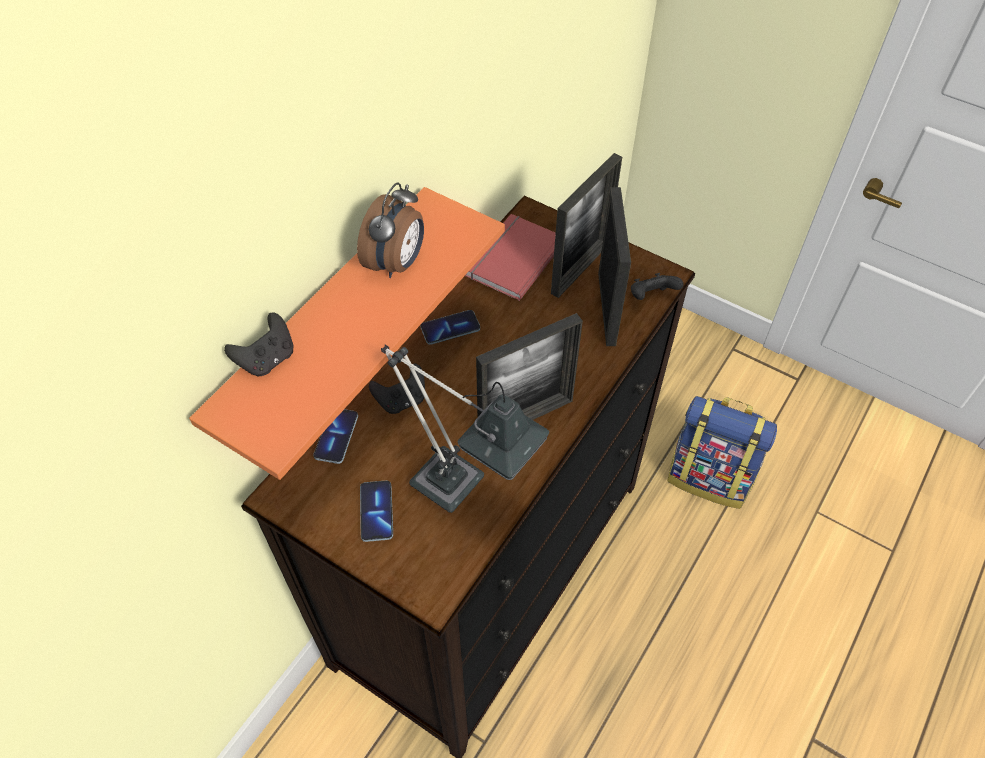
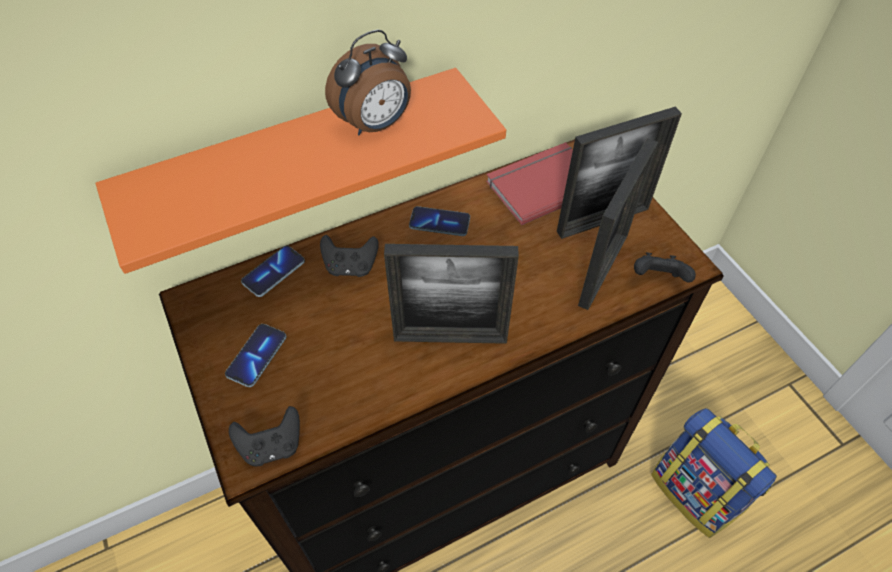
camera: 30 degrees right, 0 degrees up
(267, 359) = (196, 161): black game controller -> black game controller (272, 446)
(460, 490) = (342, 374): table lamp -> none

